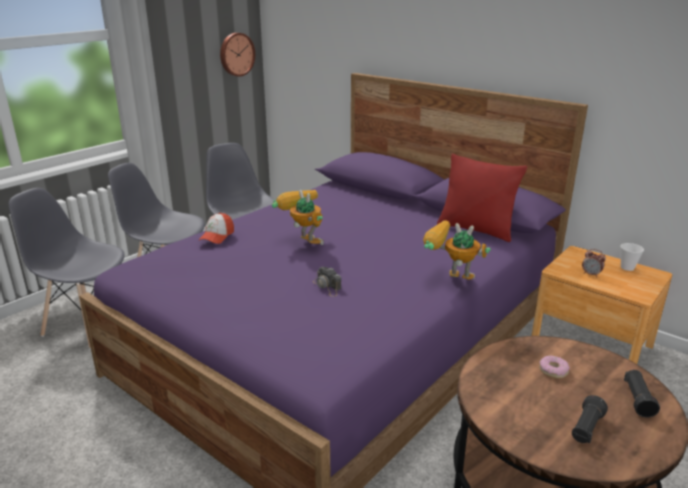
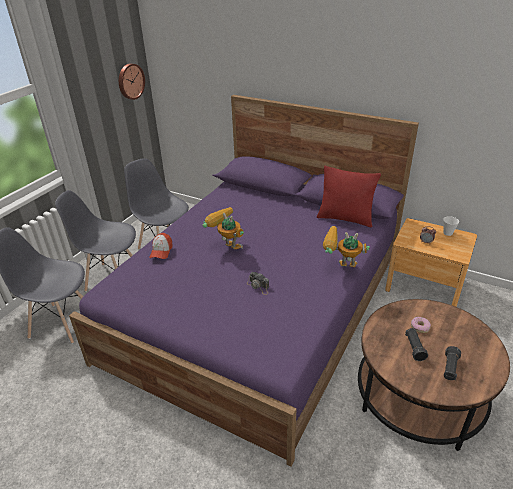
camera: 10 degrees left, 10 degrees up
(637, 400) = (475, 341): black flashlight -> black flashlight (414, 348)

